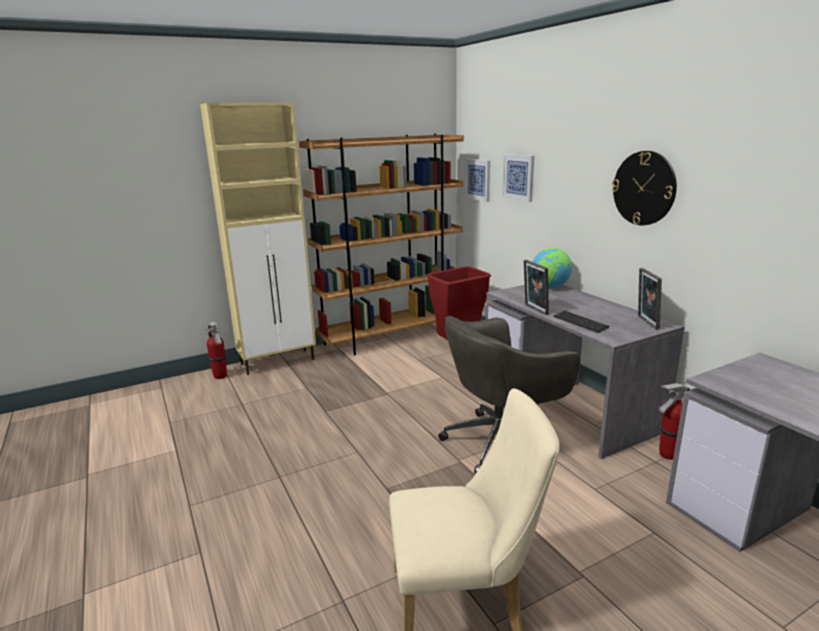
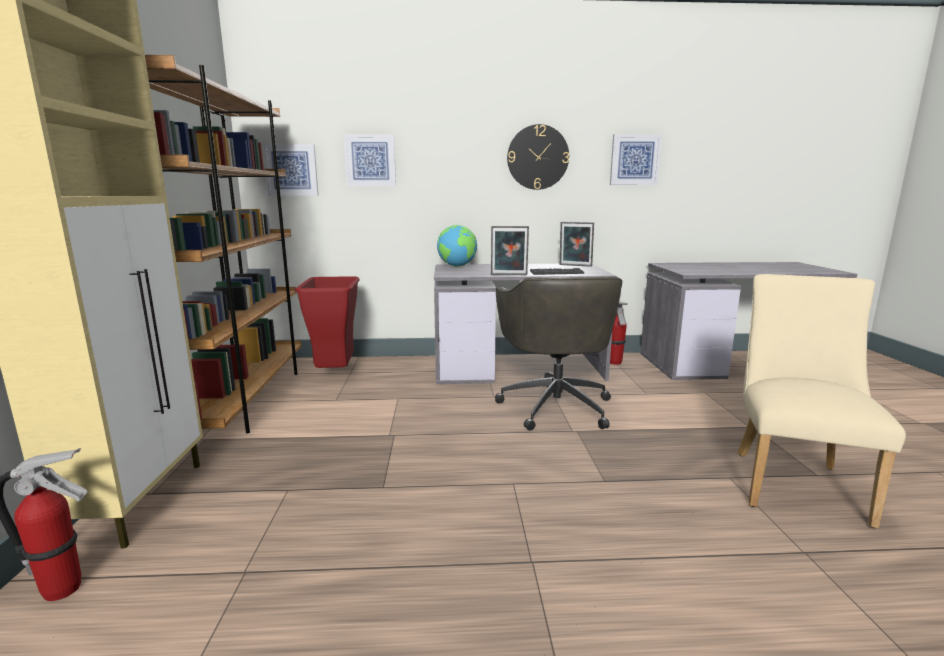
camera: 65 degrees left, 5 degrees down
(761, 205) = (634, 160): none -> picture

